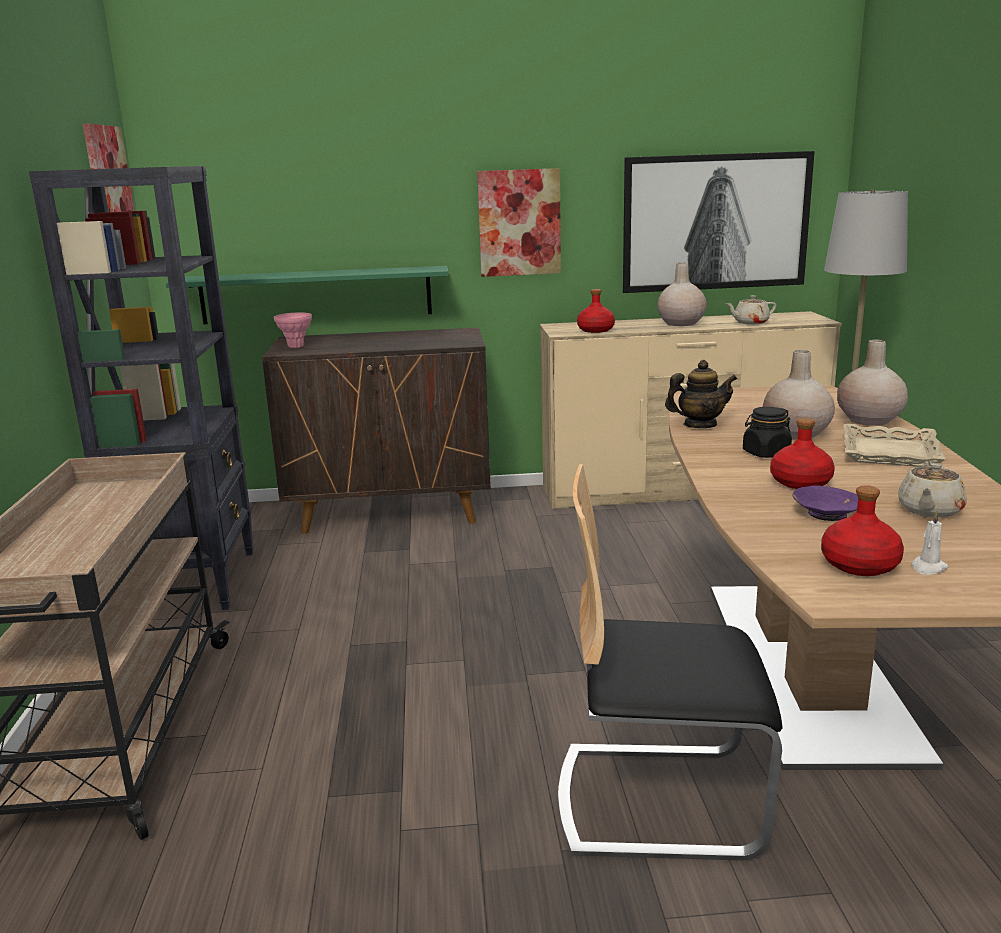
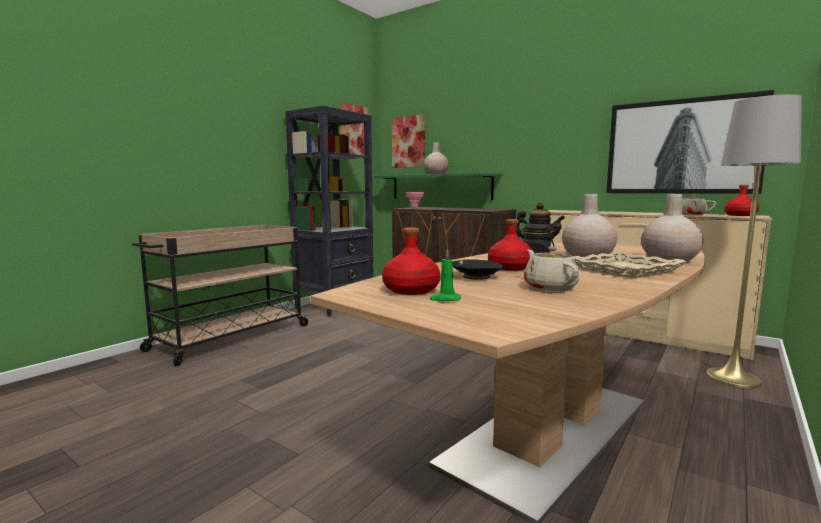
camera: 40 degrees right, 10 degrees down
(519, 223) = (544, 149): picture -> picture (409, 142)
(595, 330) = (571, 211): red bottle -> red bottle (740, 215)
(658, 798) = (343, 443): chair -> none
(680, 323) = (637, 213): beige vase -> beige vase (435, 174)
(827, 514) = (475, 276): purple bowl -> black bowl
(928, 568) = (445, 299): white candle -> green candle
(929, 510) = (549, 287): beige teapot -> beige teapot turned 90 degrees clockwise

